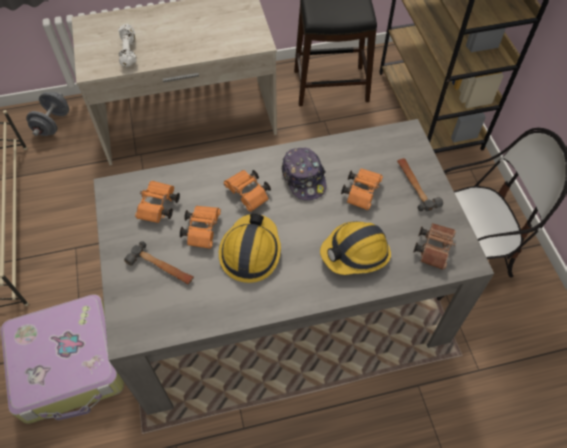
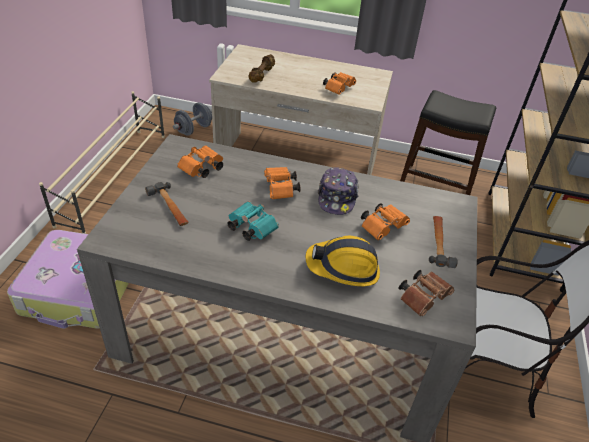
camera: 25 degrees right, 15 degrees down
(129, 52) = (262, 75): white dumbbell -> brown dumbbell
(202, 229) = (223, 196): orange binoculars -> orange binoculars (339, 88)
(250, 252) = (250, 228): hard hat -> turquoise binoculars

